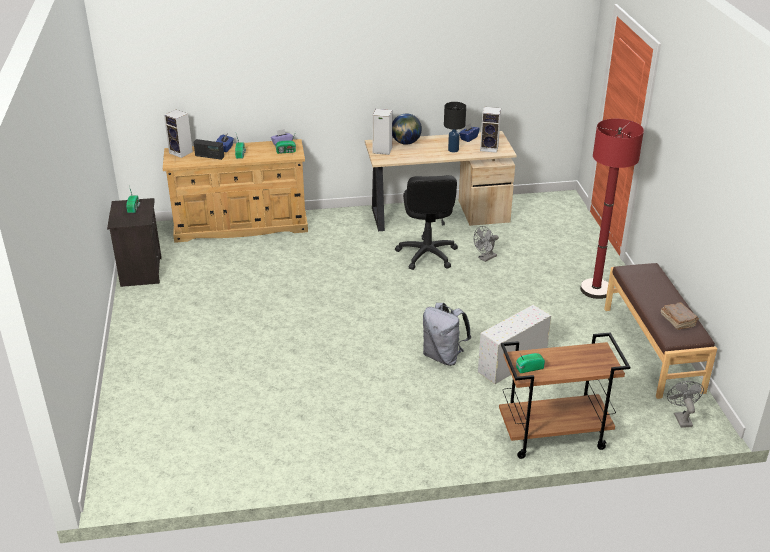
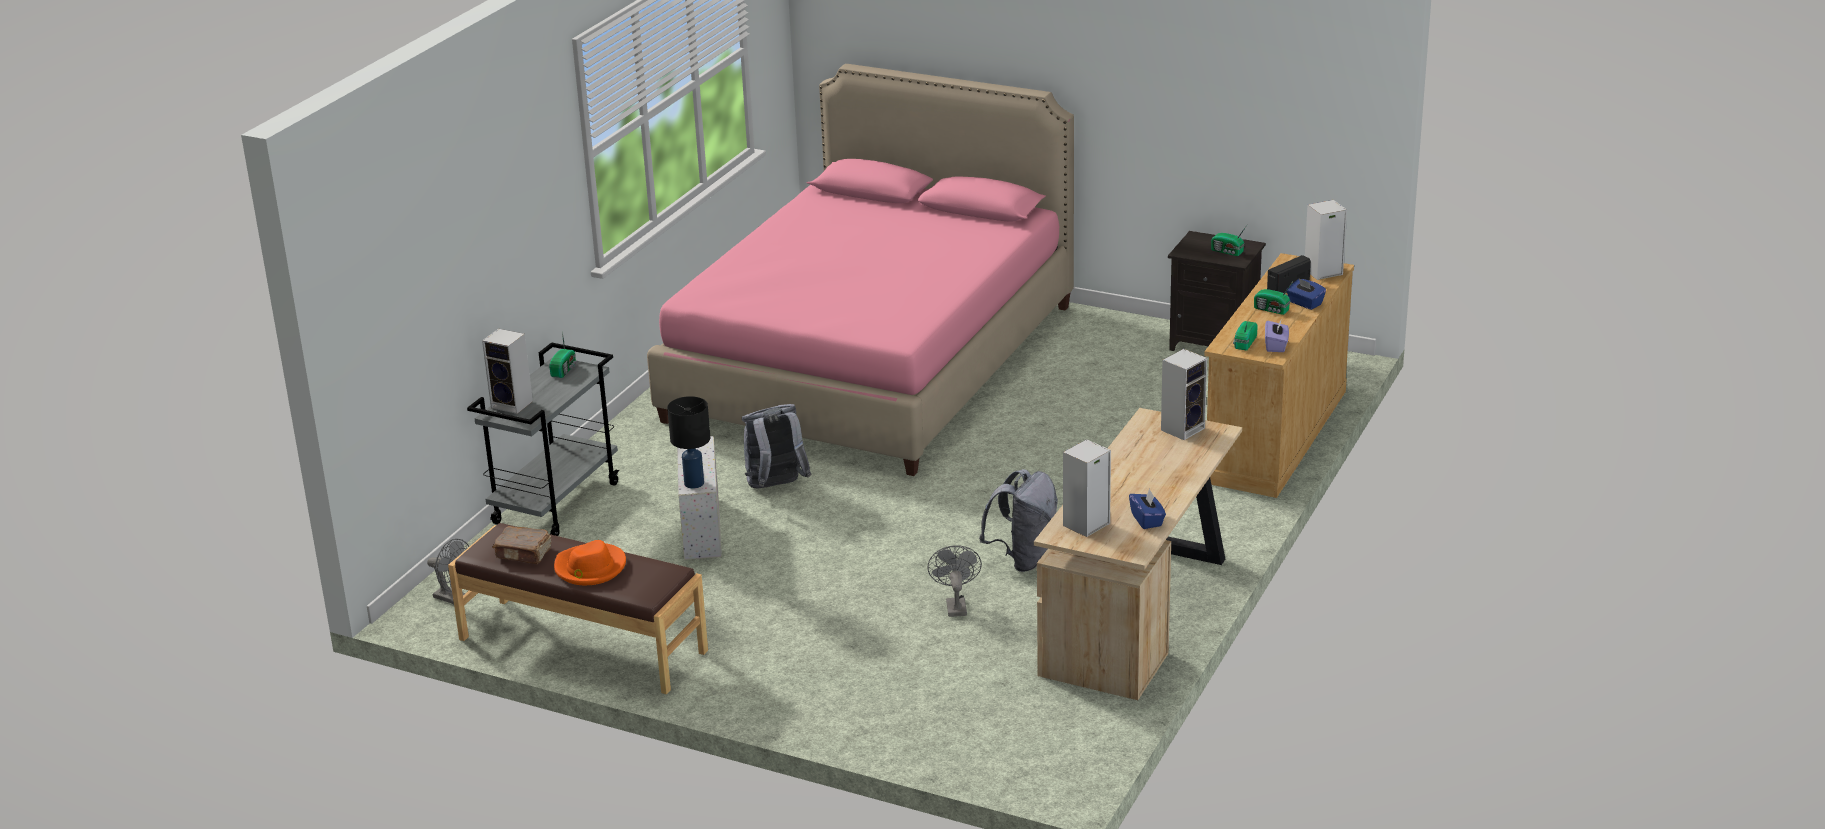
camera: 125 degrees right, 5 degrees down
(256, 388) = (872, 362): none -> pink bed
(406, 143) = (1190, 457): globe -> none
(426, 254) = (1024, 558): black office chair -> grey backpack
(453, 150) = (1117, 490): black table lamp -> black table lamp (694, 483)
(552, 436) = (556, 502): brown cart -> grey cart
(591, 365) = (513, 404): none -> speaker
(596, 290) = (758, 666): red floor lamp -> none
(657, 294) = (590, 568): none -> orange hat

